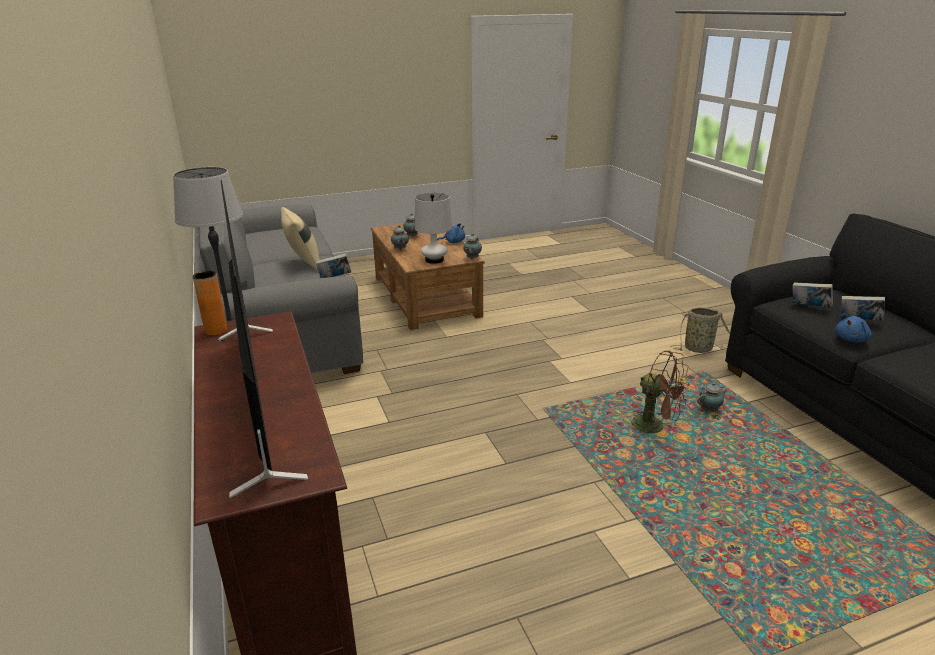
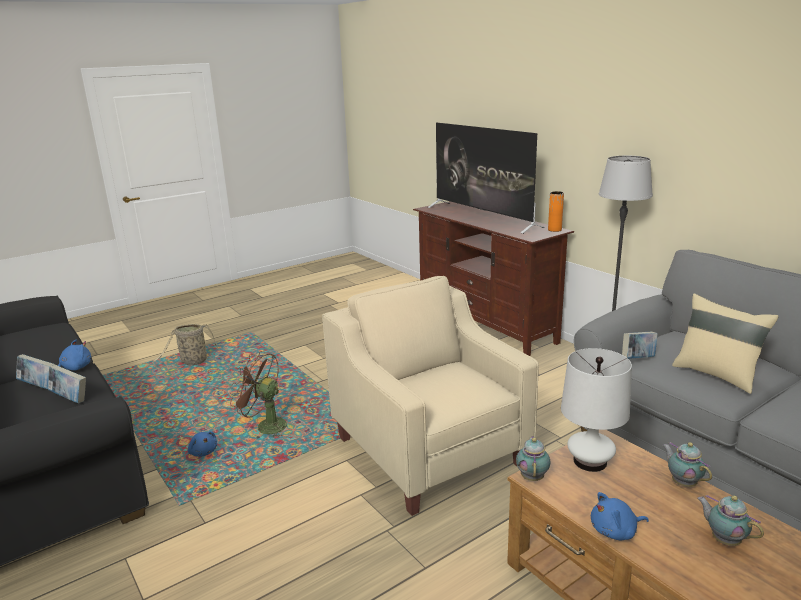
camera: 165 degrees right, 5 degrees down
(497, 378) = (429, 451): none -> beige armchair
(700, 349) = (159, 551): basket -> basket (192, 362)
(710, 410) = (203, 452): teapot -> blue plush toy

